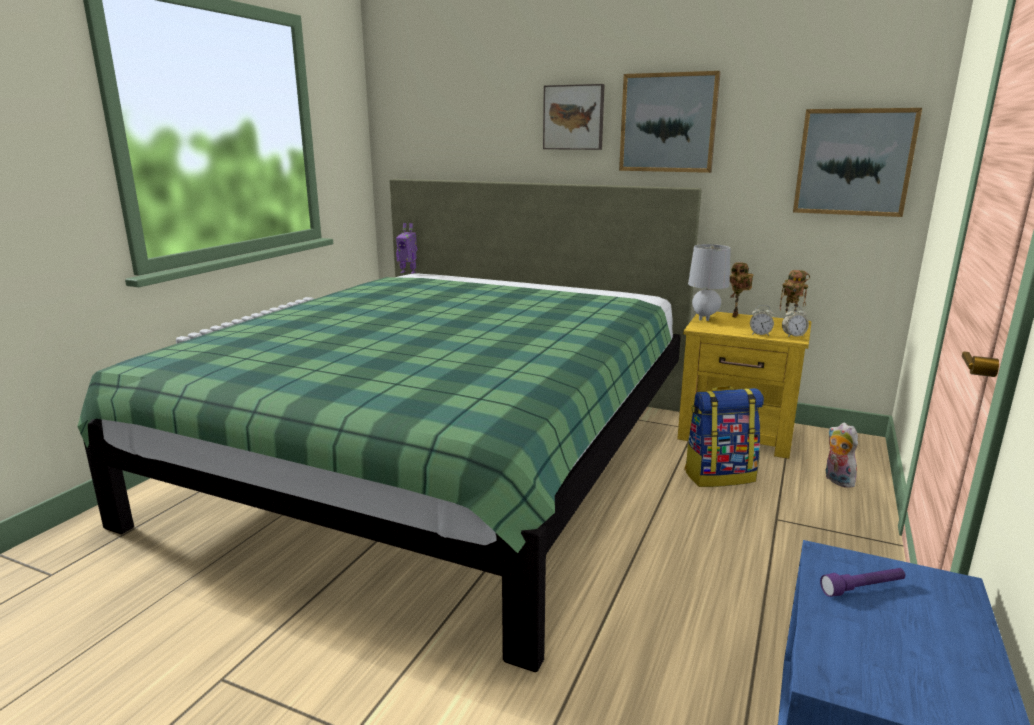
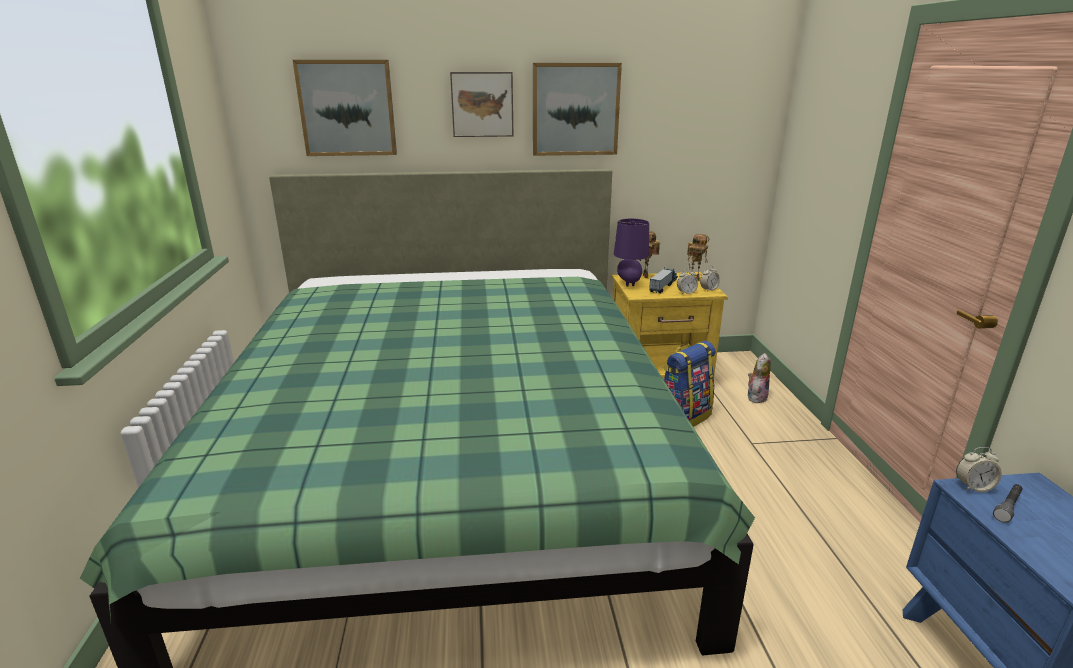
camera: 30 degrees left, 5 degrees up
(408, 272) = (311, 277): toy robot -> none
(705, 319) = (629, 284): grey table lamp -> purple table lamp
(743, 325) = (663, 286): none -> toy truck
(836, 480) = (756, 397): plush toy -> plush toy turned 90 degrees clockwise
(846, 559) = (973, 487): none -> alarm clock
(853, 162) = (726, 141): picture -> picture (347, 108)
(863, 588) = (1007, 507): purple flashlight -> grey flashlight

